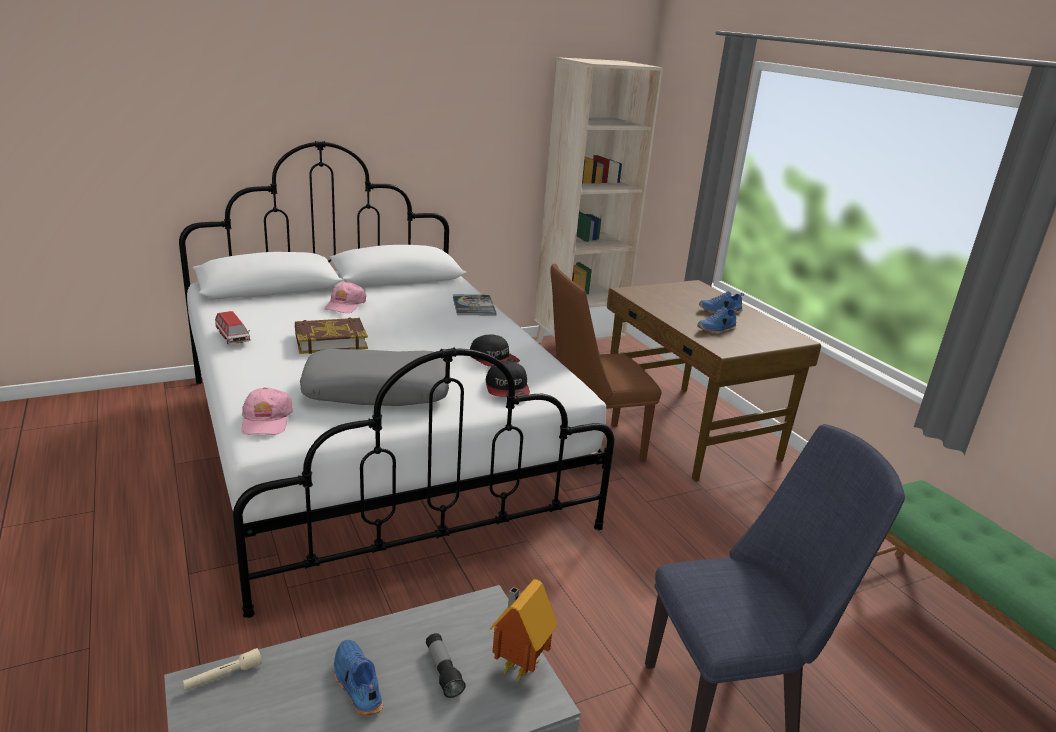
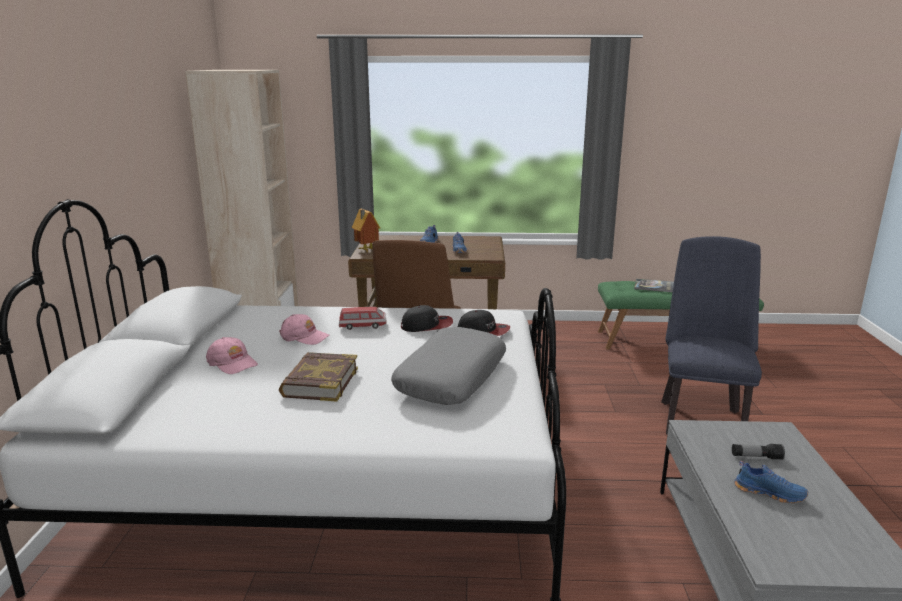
camera: 60 degrees left, 5 degrees down
(223, 676) = (759, 551): beige flashlight -> none
(232, 337) = (252, 433): toy car -> toy car (363, 326)
(266, 420) = (477, 435): pink cap -> pink cap (304, 336)
(356, 685) = (769, 492): blue shoe -> blue shoe turned 150 degrees counterclockwise
(473, 306) = (308, 312): book -> book (655, 286)
(517, 666) = (752, 431): toy house -> toy house (366, 250)

